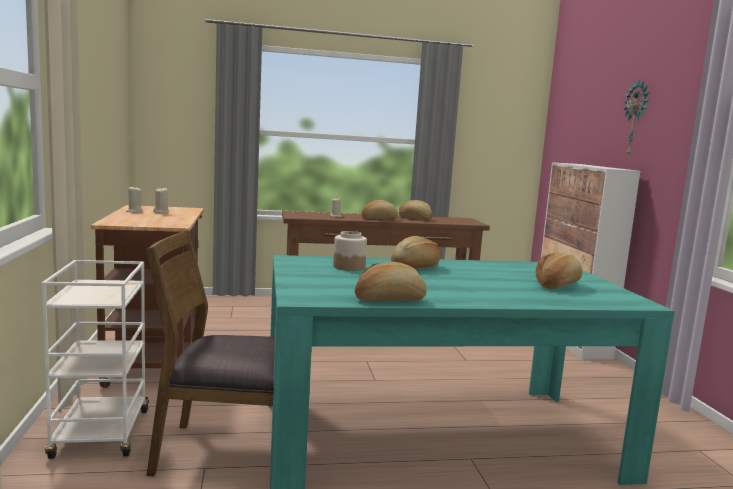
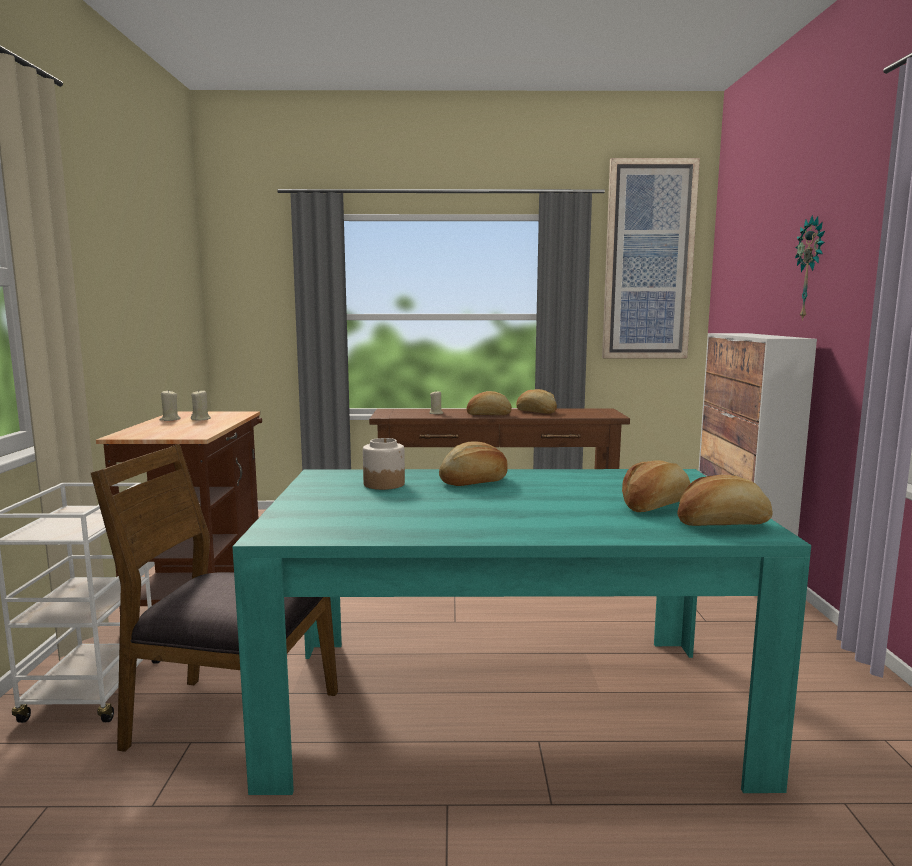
camera: 10 degrees right, 0 degrees up
(389, 300) = (392, 534): bread -> bread (722, 524)
(501, 103) = (648, 261): none -> picture

